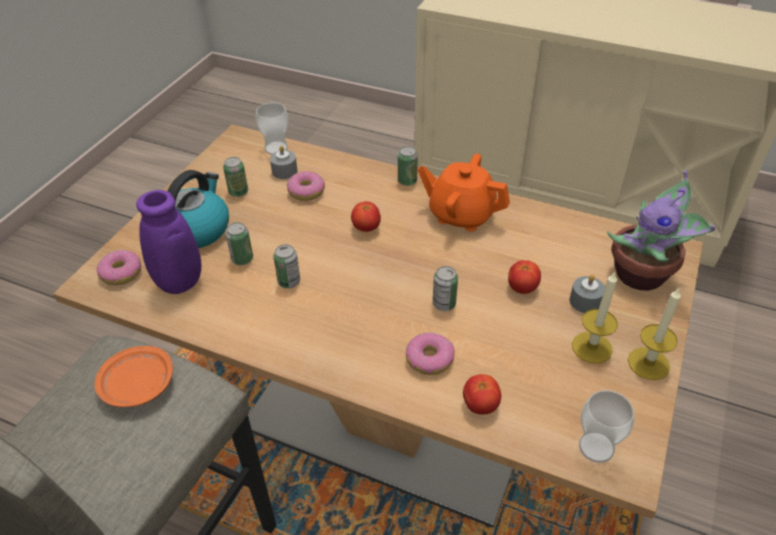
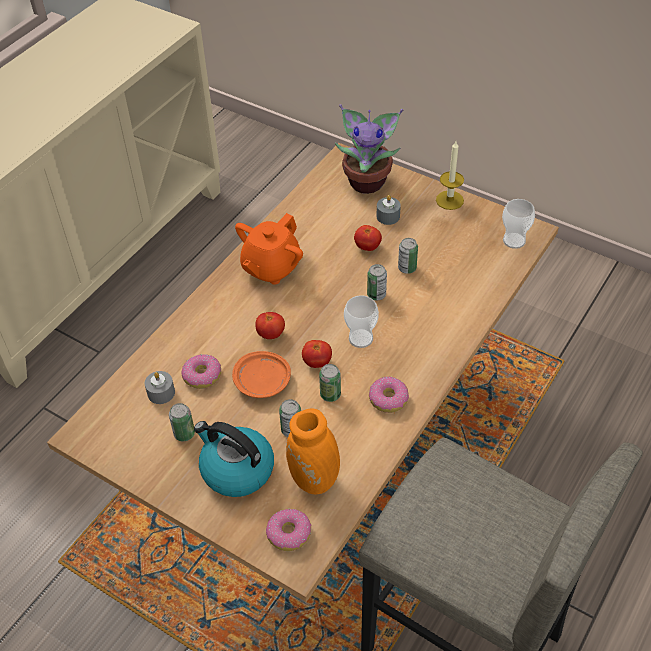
camera: 80 degrees left, 5 degrees up
(137, 385) = (441, 502): orange plate -> orange plate (263, 381)
(178, 286) = (318, 481): purple vase -> orange vase
(276, 148) = (116, 399): cup -> cup (360, 338)
(407, 181) = (211, 297): can -> can (407, 268)
(429, 359) = (432, 311): donut -> donut (388, 399)
(480, 405) = (476, 290): tomato -> tomato (317, 362)
(592, 347) = (432, 223): candle -> none

